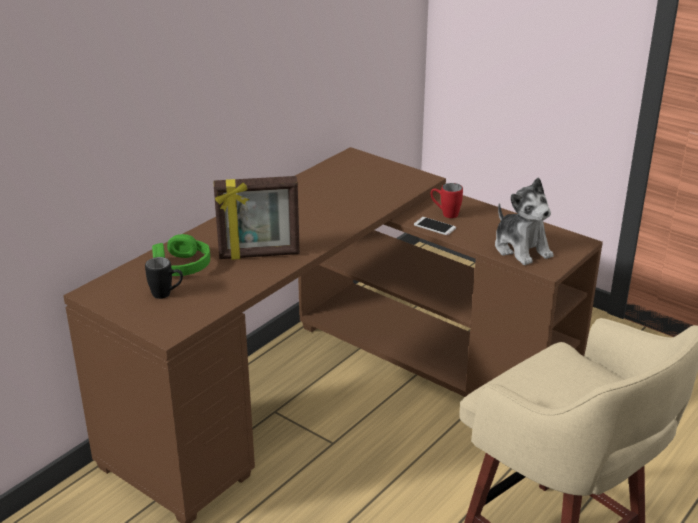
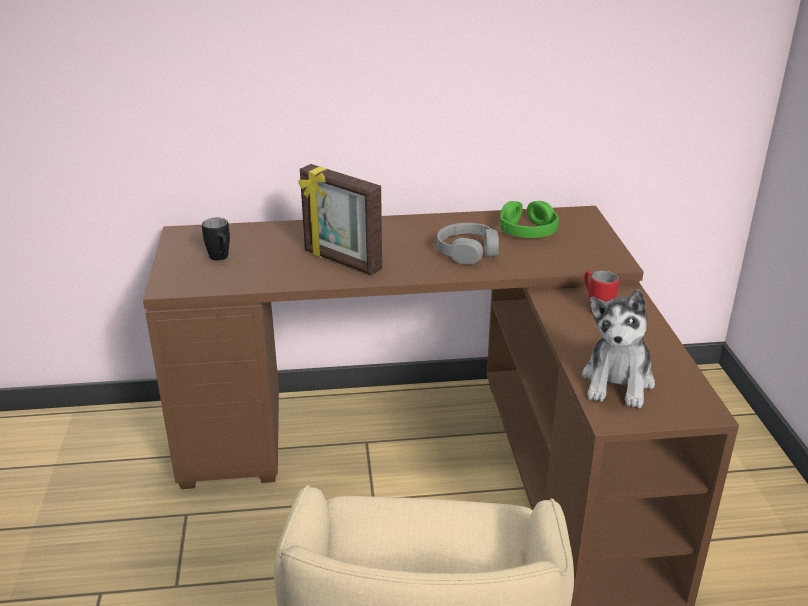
camera: 45 degrees right, 0 degrees up
(181, 266) = (271, 242): green headphones -> green headphones (527, 230)
(329, 211) = (467, 252): none -> grey headphones
(434, 226) = (562, 315): phone -> none

